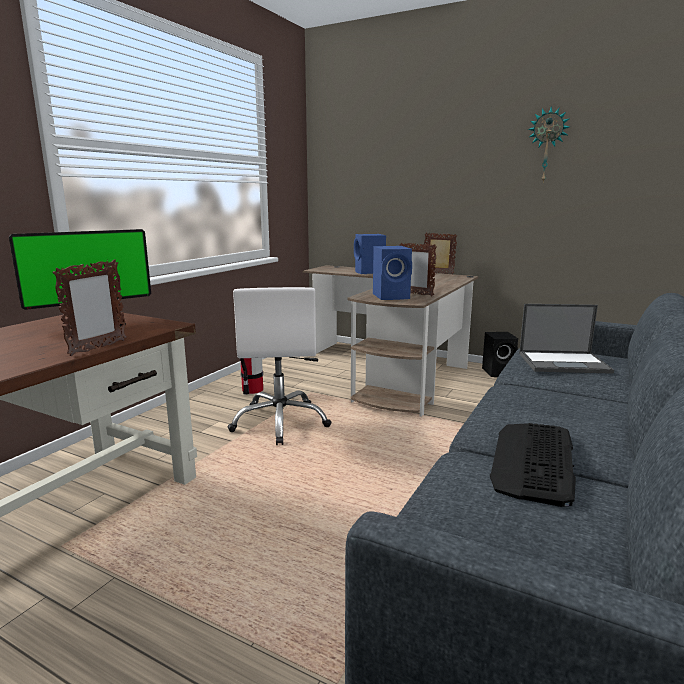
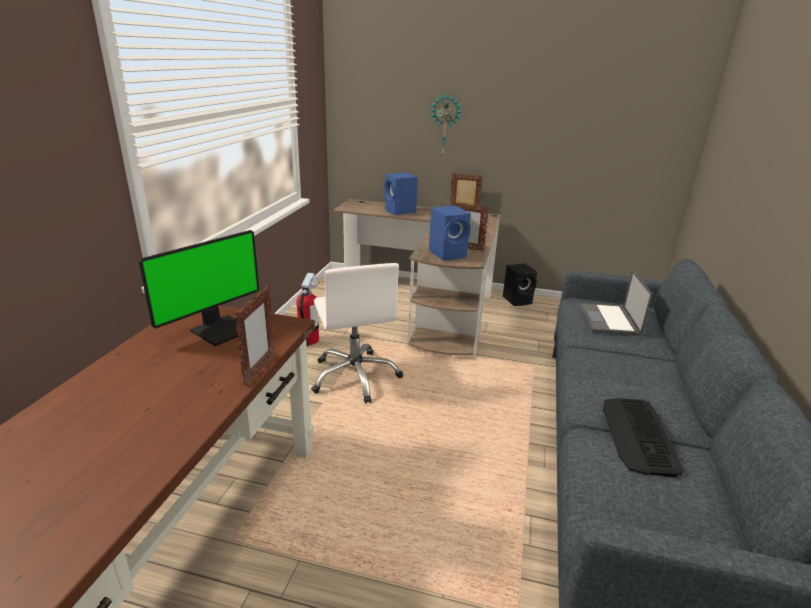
camera: 15 degrees left, 10 degrees up
(547, 145) = (568, 98): wall clock -> wall clock (445, 125)
(564, 363) = (609, 320): laptop -> laptop turned 105 degrees clockwise

